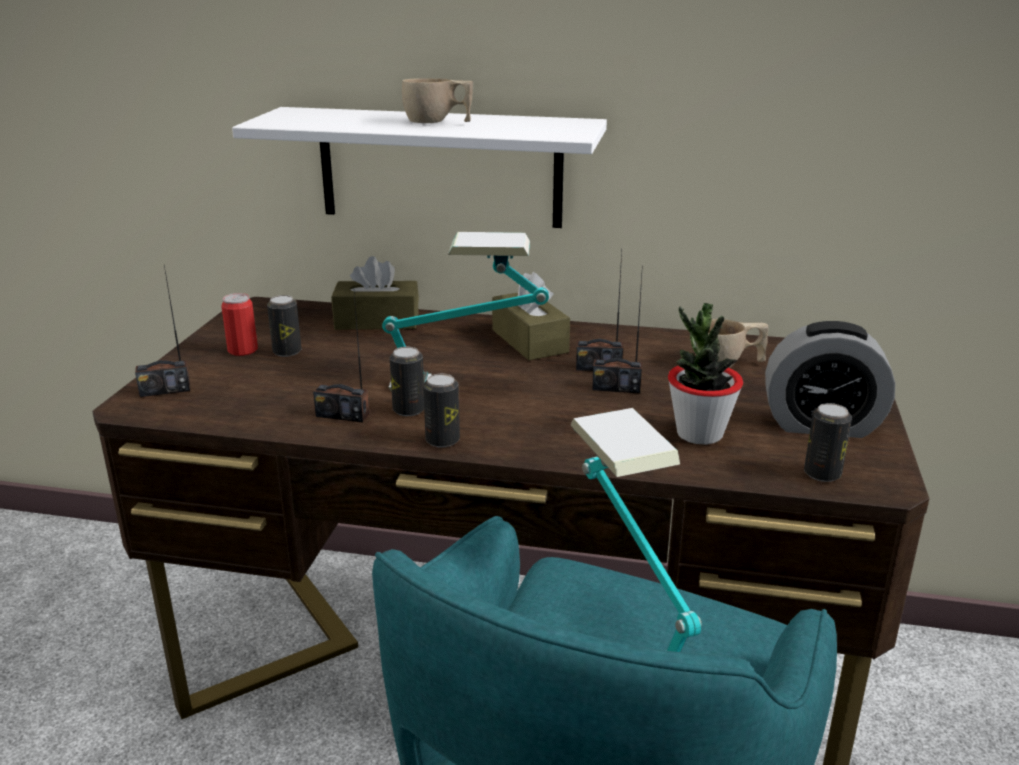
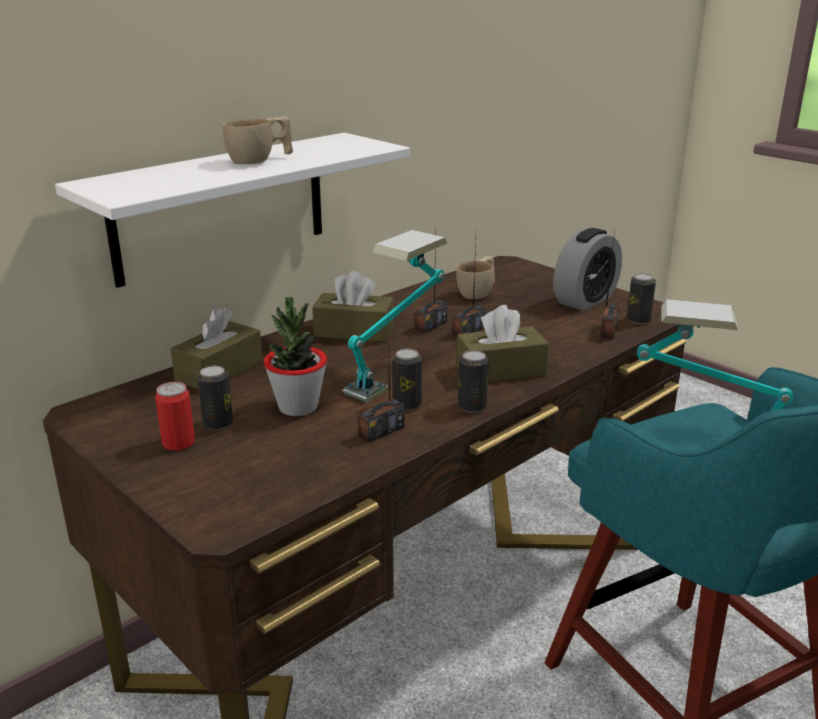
camera: 55 degrees left, 0 degrees up
(165, 390) = (208, 501): radio -> radio (608, 331)
(545, 431) = (500, 370): none -> brown tissue box
(699, 434) = (559, 331): potted plant -> potted plant (298, 407)

